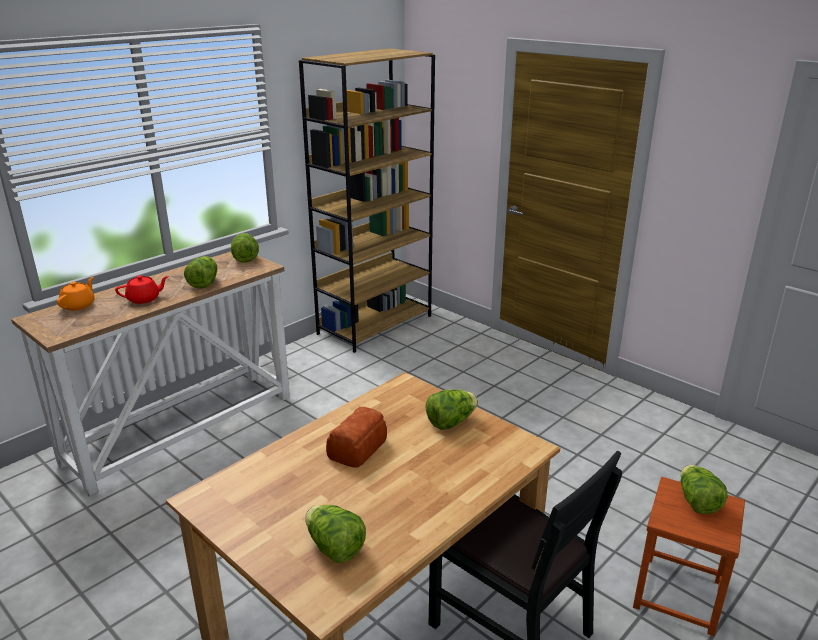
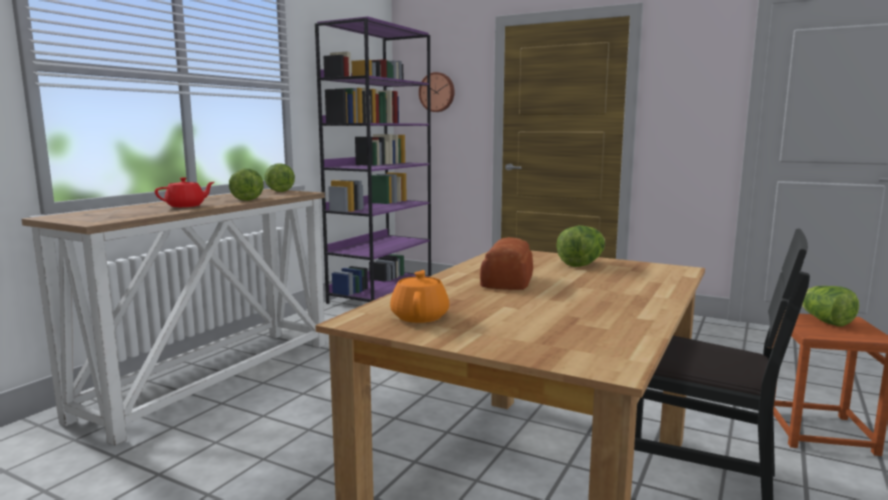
camera: 15 degrees left, 15 degrees down
(79, 305) = (107, 210): orange teapot -> orange teapot (420, 316)
(334, 548) = (566, 332): lettuce -> none
(375, 324) = (381, 293): brown bookcase -> purple bookcase
(446, 113) = (437, 92): none -> wall clock

